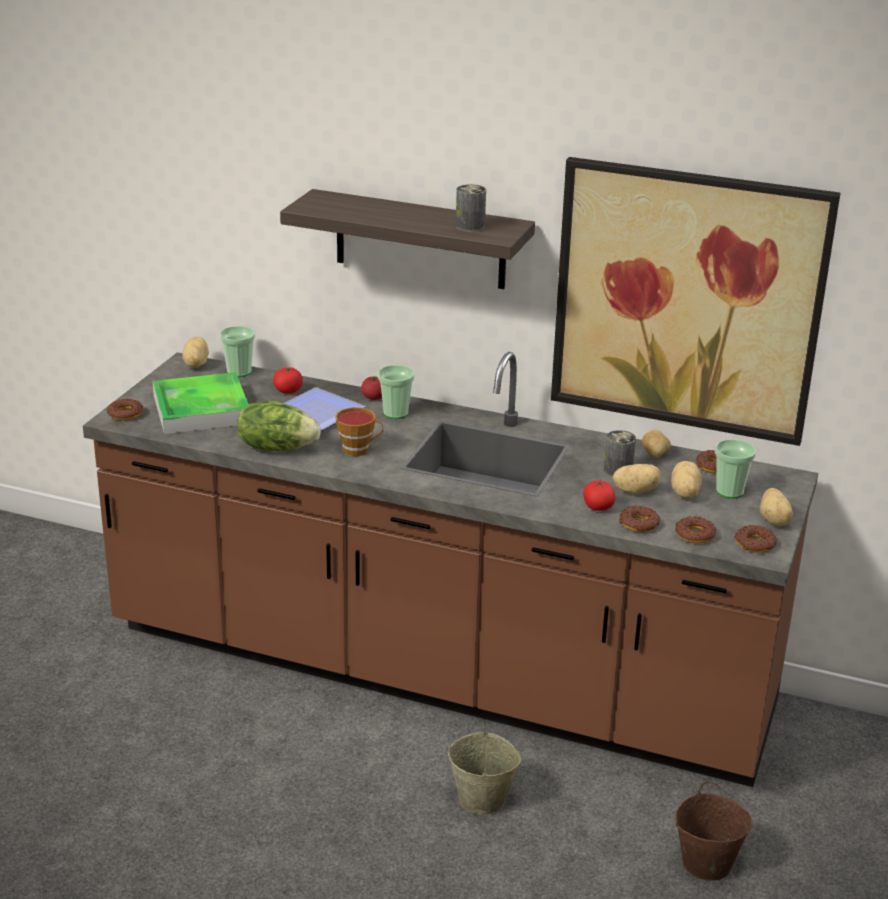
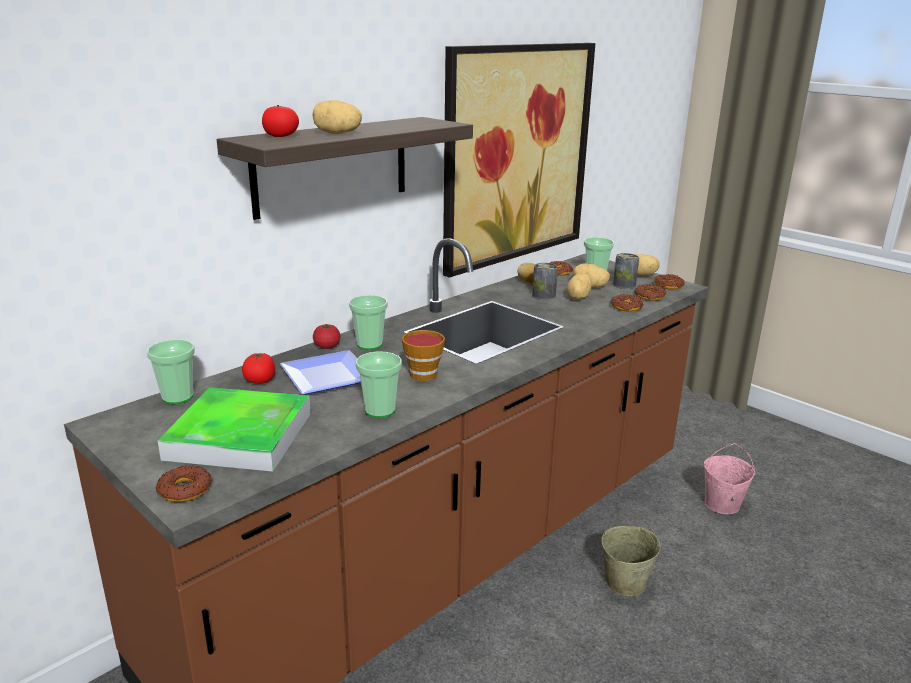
camera: 65 degrees left, 5 degrees down
(195, 364) = (117, 418): potato -> potato (337, 133)
(276, 447) = (380, 410): lettuce -> cup
(470, 226) = (412, 124): can -> can (624, 285)
(598, 507) = (594, 313): tomato -> tomato (281, 136)
(705, 863) = (722, 504): brown bucket -> pink bucket

